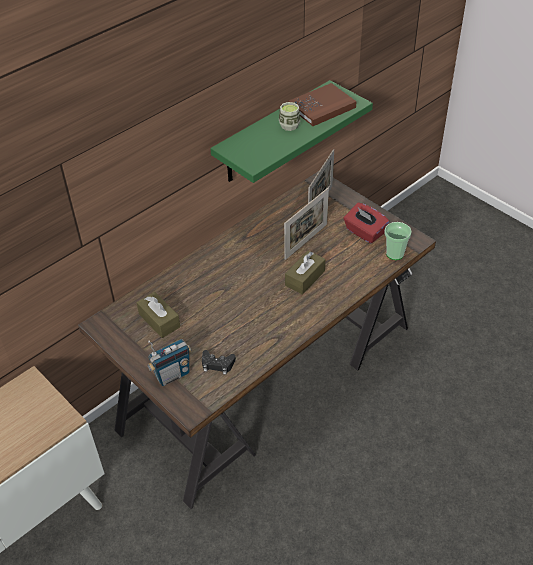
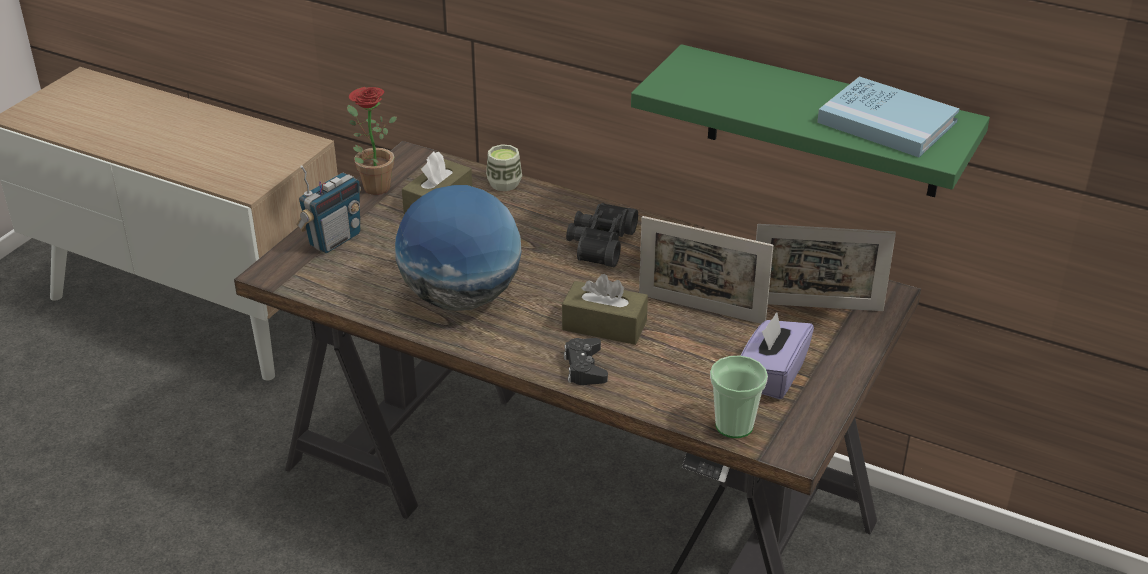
camera: 70 degrees right, 10 degrees down
(122, 347) = (372, 185): none -> potted plant
(172, 375) = (334, 239): radio -> radio turned 90 degrees counterclockwise
(217, 364) = (369, 275): black game controller -> black game controller (585, 368)
(233, 263) = (599, 243): none -> black binoculars
(257, 328) = (461, 298): none -> globe
(289, 126) = (799, 100): cup -> cup (504, 183)
(322, 107) = (887, 122): brown book -> blue book
(364, 232) = (772, 375): red tissue box -> purple tissue box

